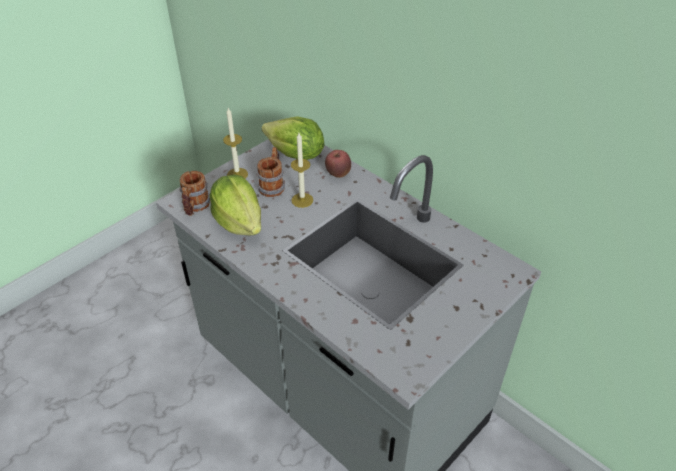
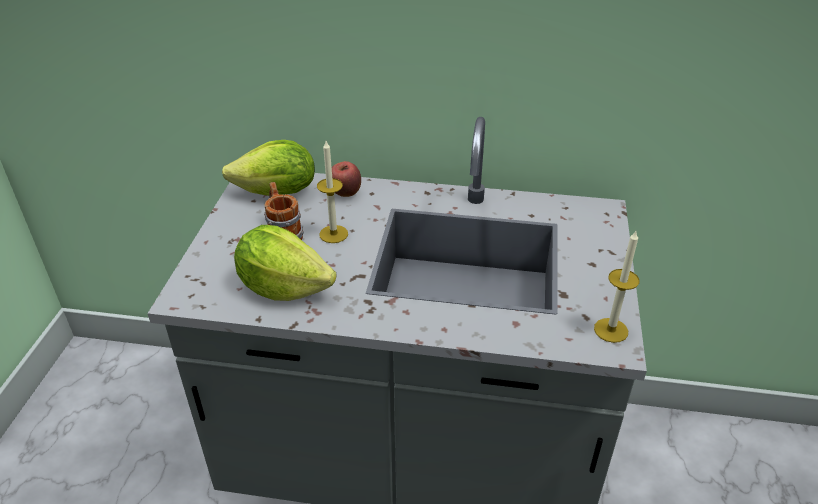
camera: 35 degrees left, 5 degrees down
(195, 207) = (209, 295): mug -> none
(237, 174) = (227, 239): candle -> candle (611, 330)

